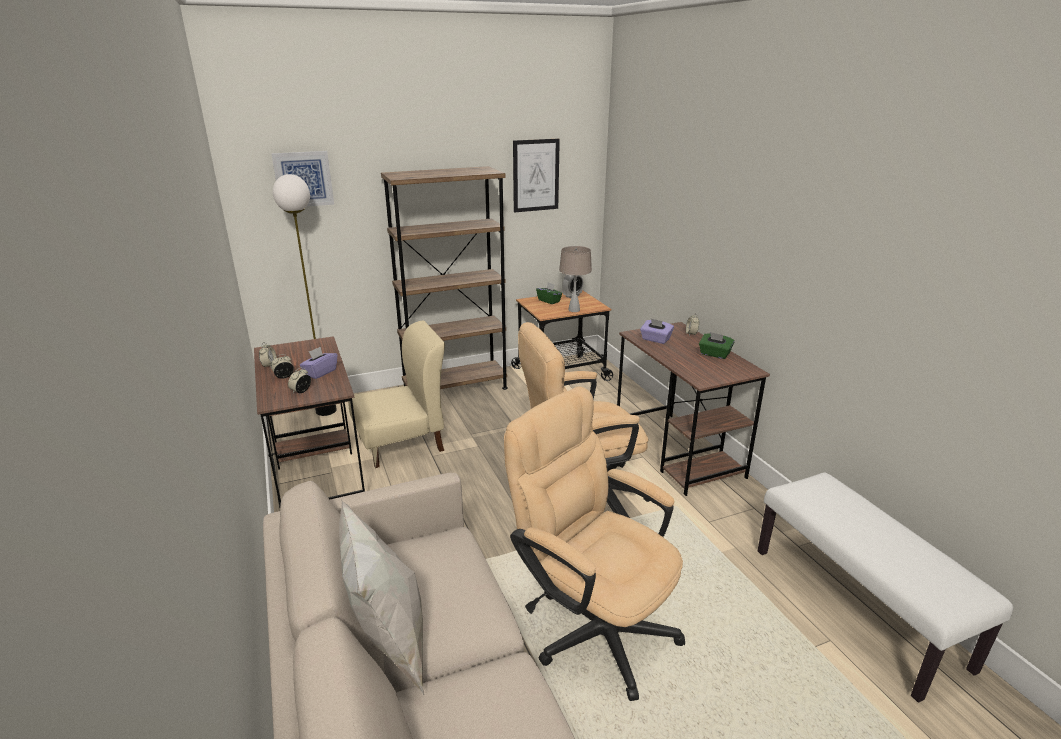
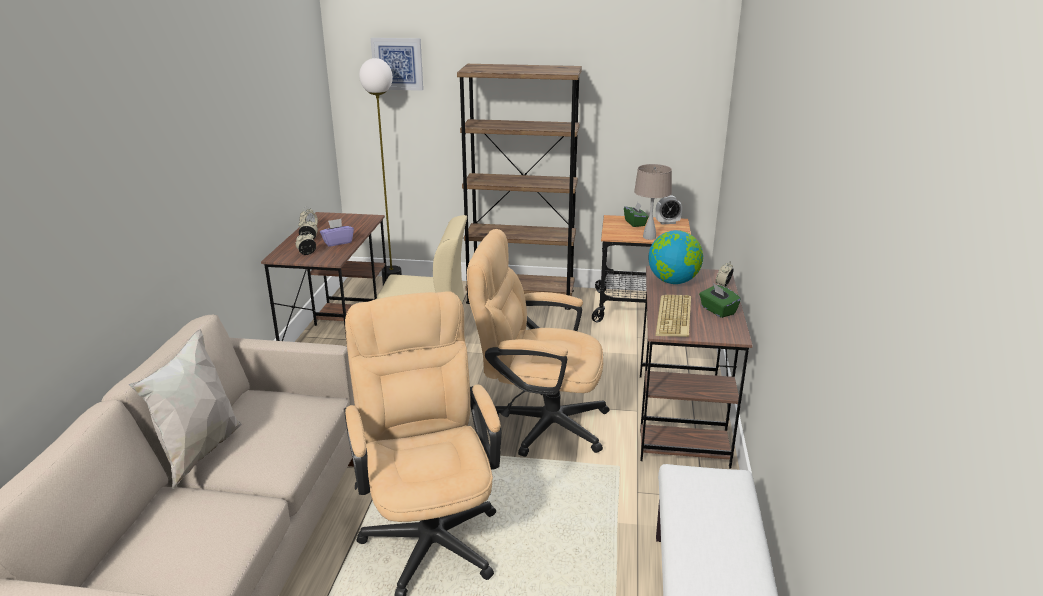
camera: 30 degrees right, 0 degrees up
(536, 175) = (640, 80): picture -> none
(655, 339) = (673, 281): purple tissue box -> globe
(695, 367) = (675, 317): none -> keyboard

